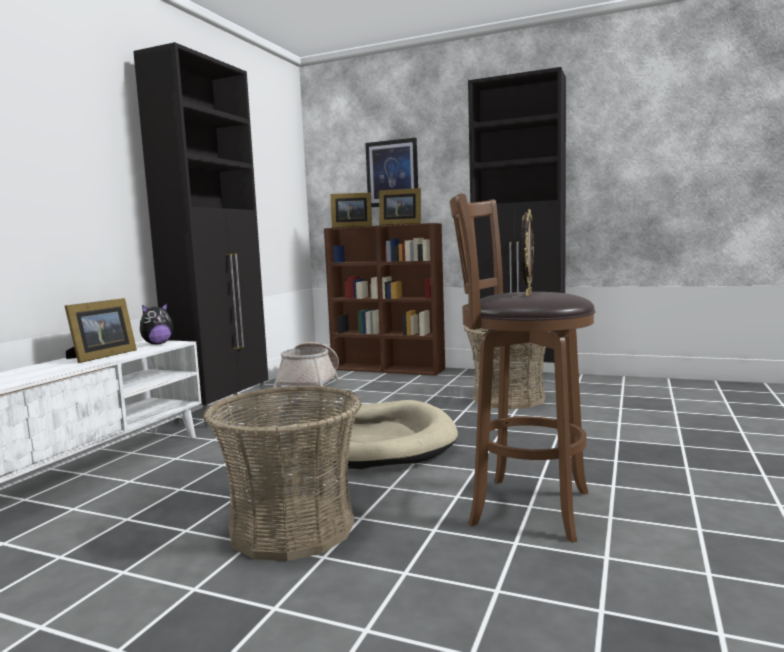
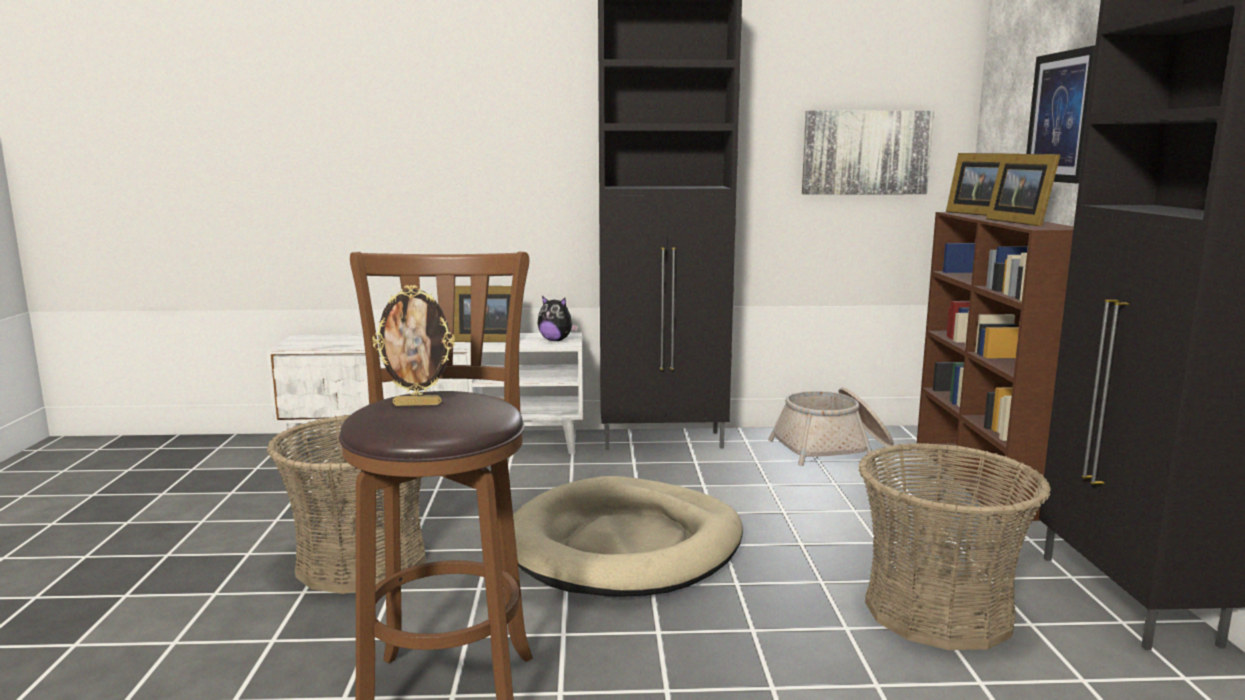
camera: 65 degrees right, 5 degrees up
(271, 194) = (865, 152): none -> picture

